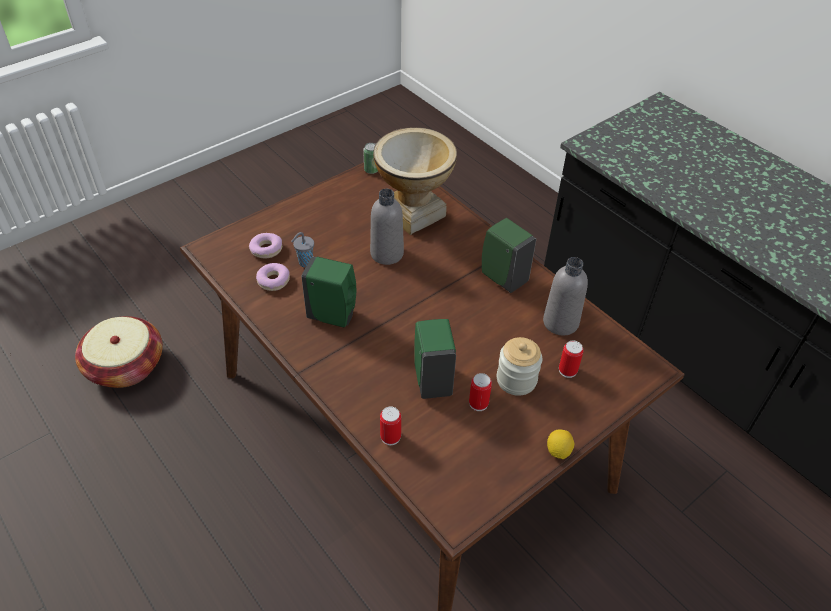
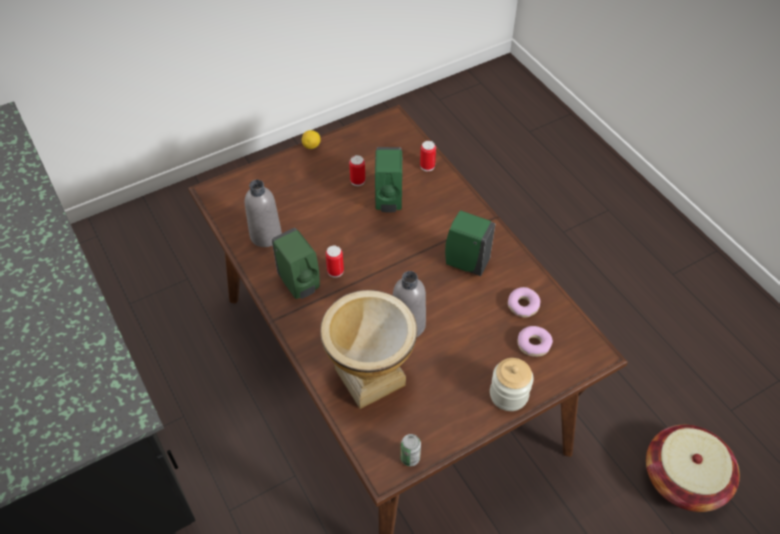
camera: 170 degrees left, 5 degrees up
(305, 263) = (493, 323): grey cup -> none
(516, 380) = (322, 194): jar -> jar (508, 394)
(567, 370) = (279, 196): can -> can (335, 271)

